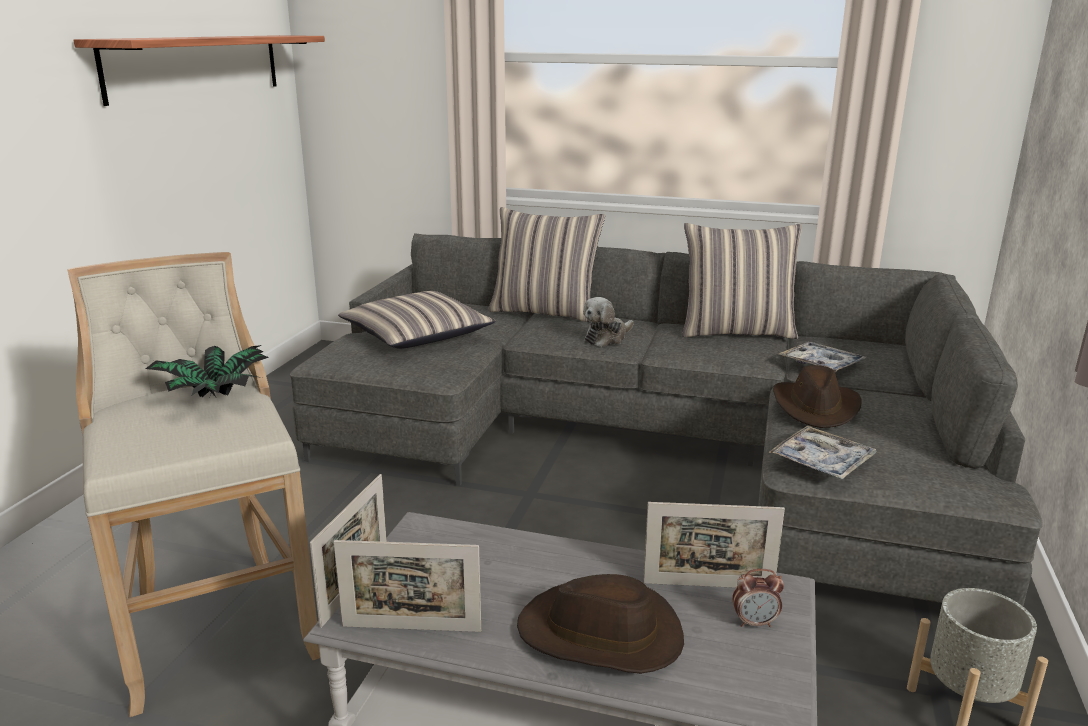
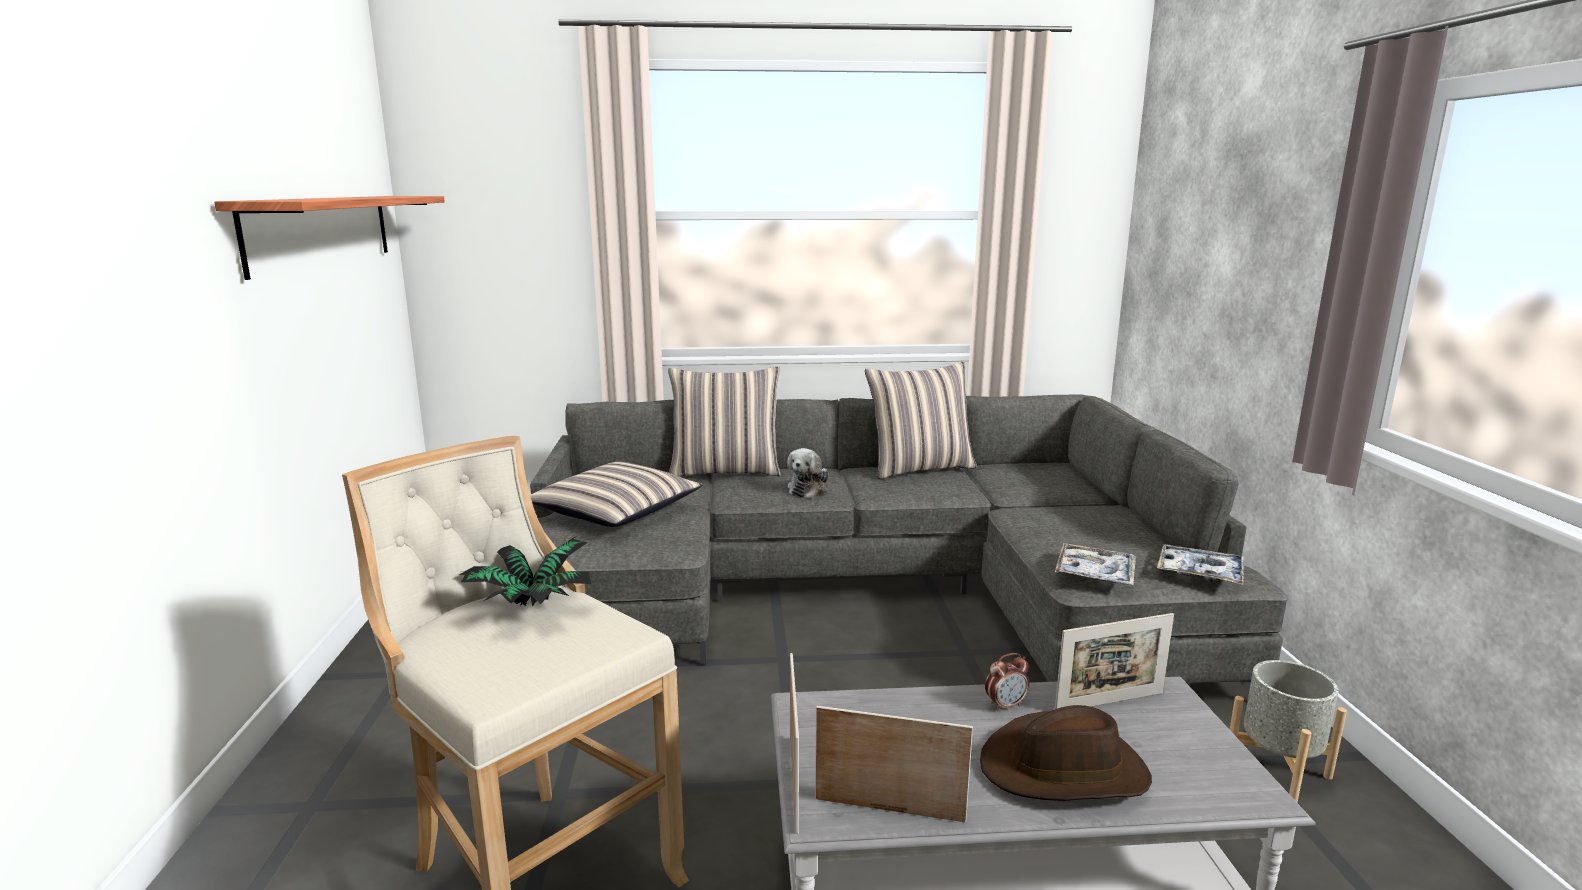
camera: 20 degrees left, 5 degrees down
(411, 628) = (889, 810): picture frame -> picture frame turned 150 degrees counterclockwise
(755, 623) = (1175, 726): alarm clock -> alarm clock (1005, 705)
(815, 407) = (1046, 526): brown hat -> none
(821, 364) = (1016, 488): tray -> tray (1200, 573)

